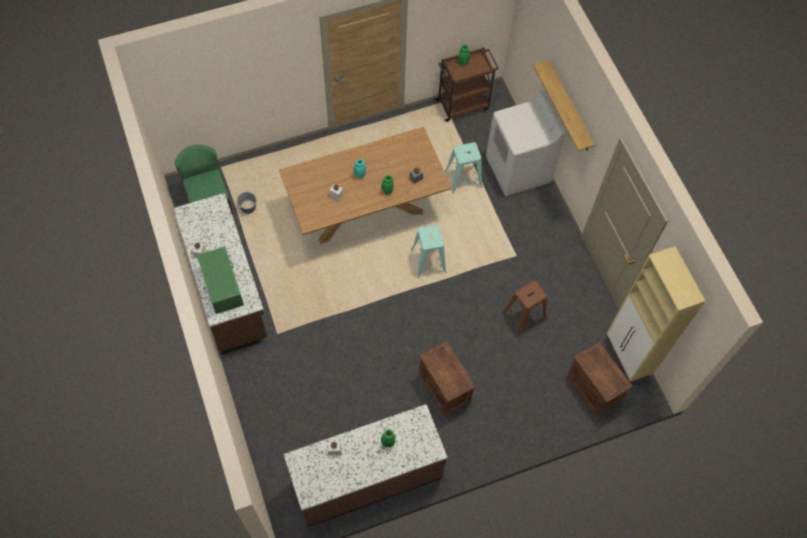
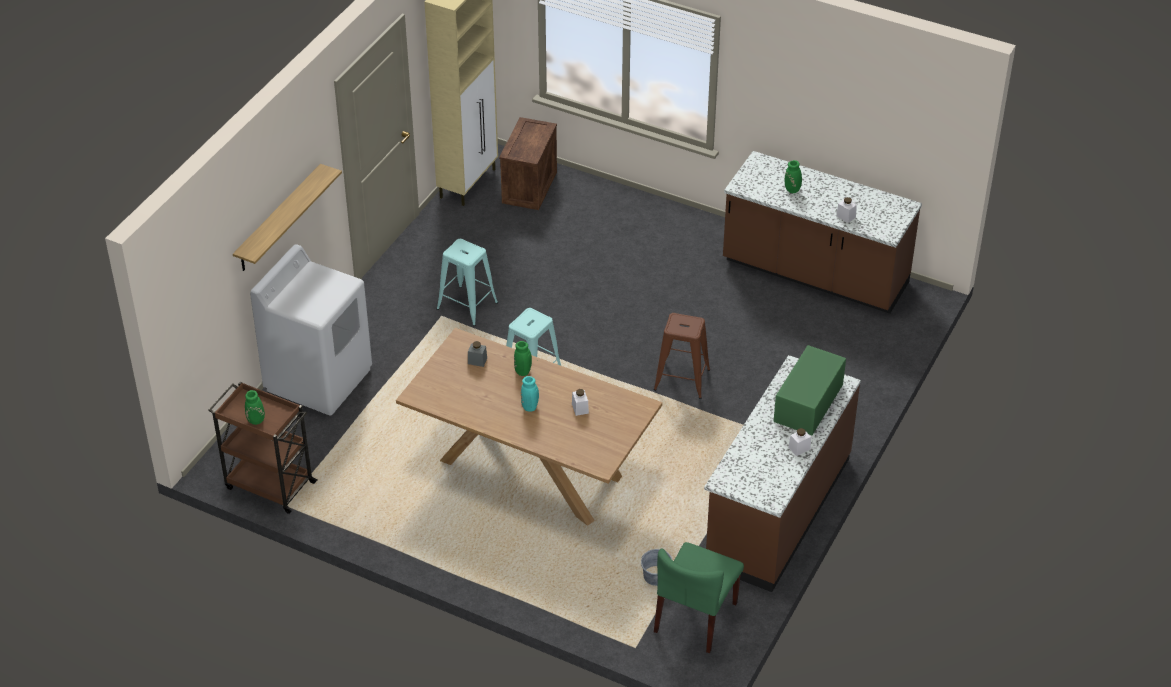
camera: 130 degrees left, 20 degrees down
(445, 388) = (659, 278): crate -> none
(463, 179) = (386, 416): turquoise stool -> turquoise stool (467, 306)
(523, 316) = (509, 271): brown stool -> brown stool (682, 380)

